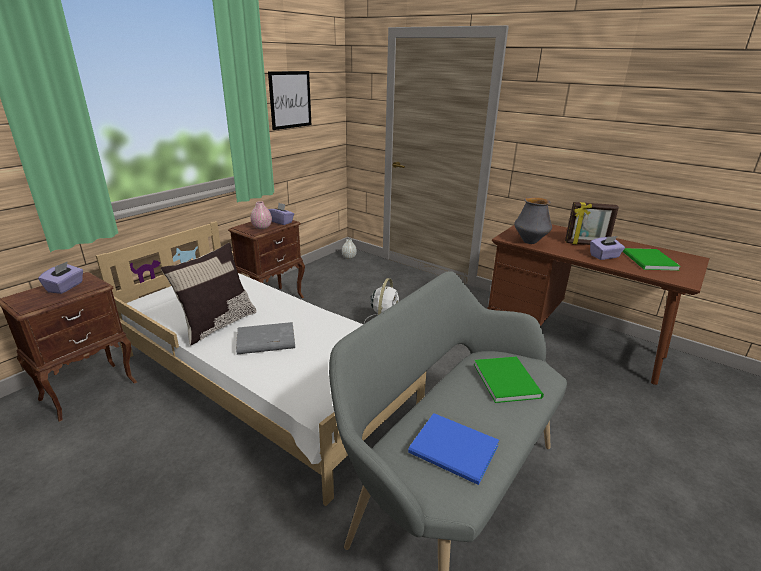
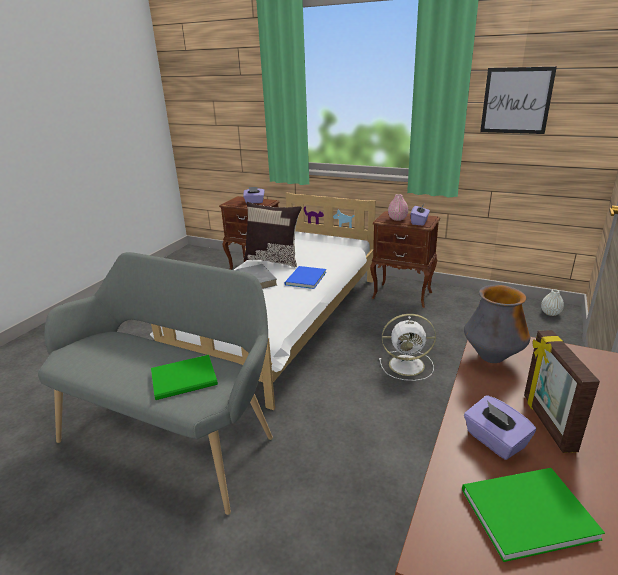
camera: 80 degrees right, 0 degrees up
(455, 451) = (99, 356): blue book -> blue book (304, 279)

